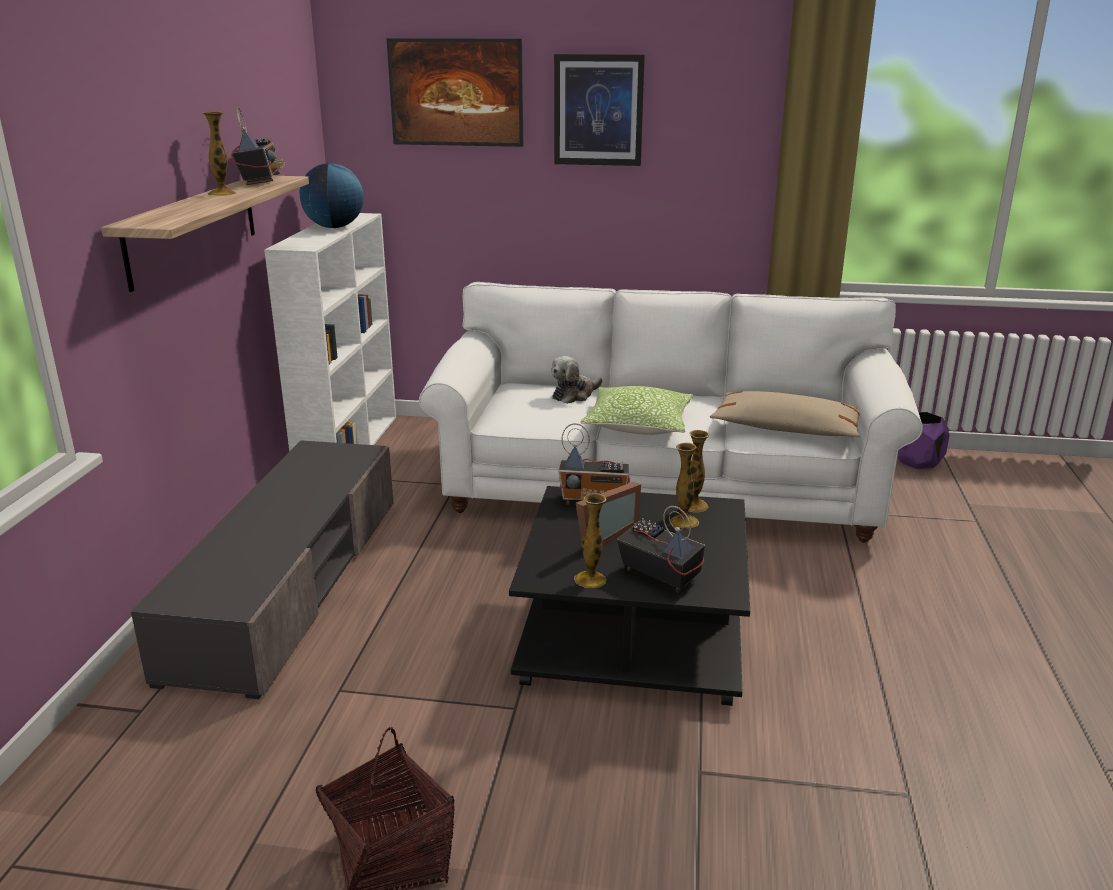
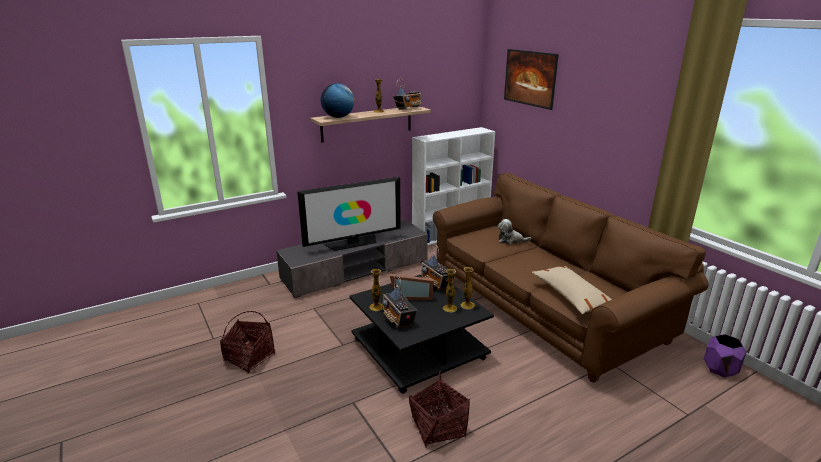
camera: 50 degrees right, 0 degrees up
(284, 518) = (353, 243): none -> television
(334, 227) = (459, 133): globe -> globe (338, 117)
(598, 110) = (586, 96): picture -> none
(638, 425) = (511, 264): pillow -> none
(659, 576) = (398, 319): radio -> radio turned 150 degrees clockwise
(661, 485) = (543, 305): white sofa -> brown sofa
(846, 709) = (438, 427): none -> basket

